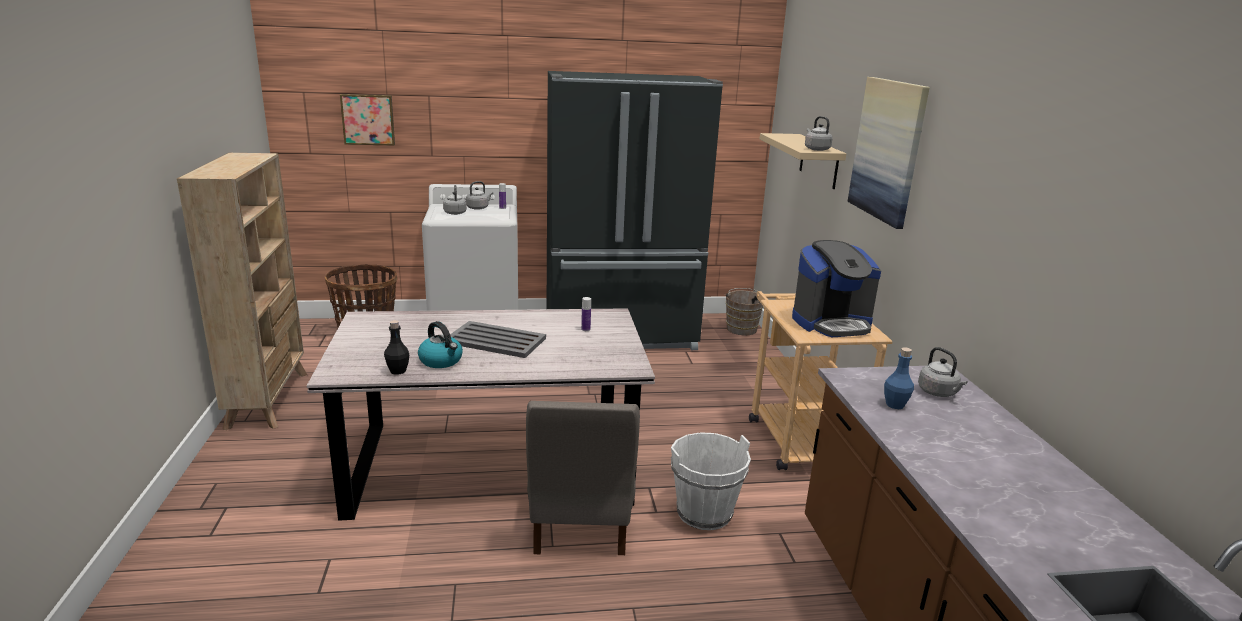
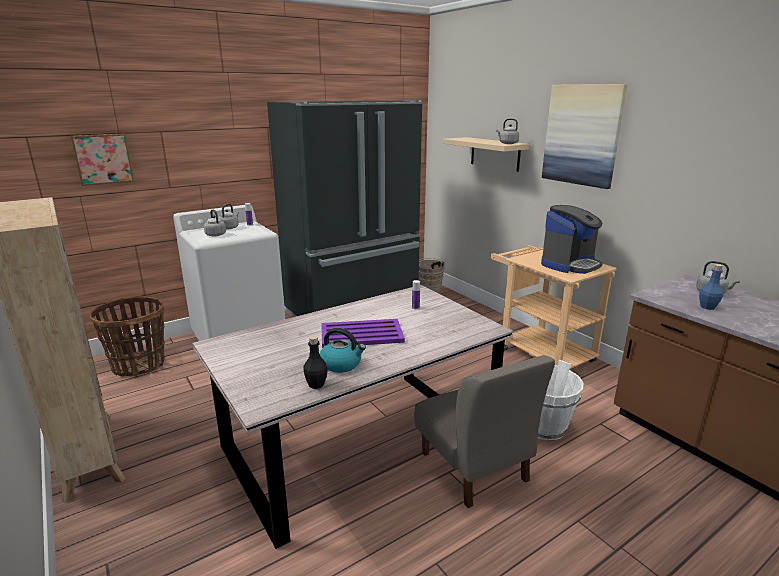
camera: 25 degrees left, 0 degrees up
(495, 340) = (360, 334): grey tray -> purple tray

